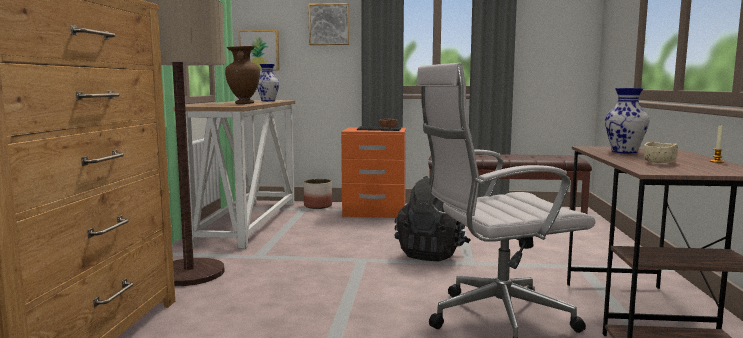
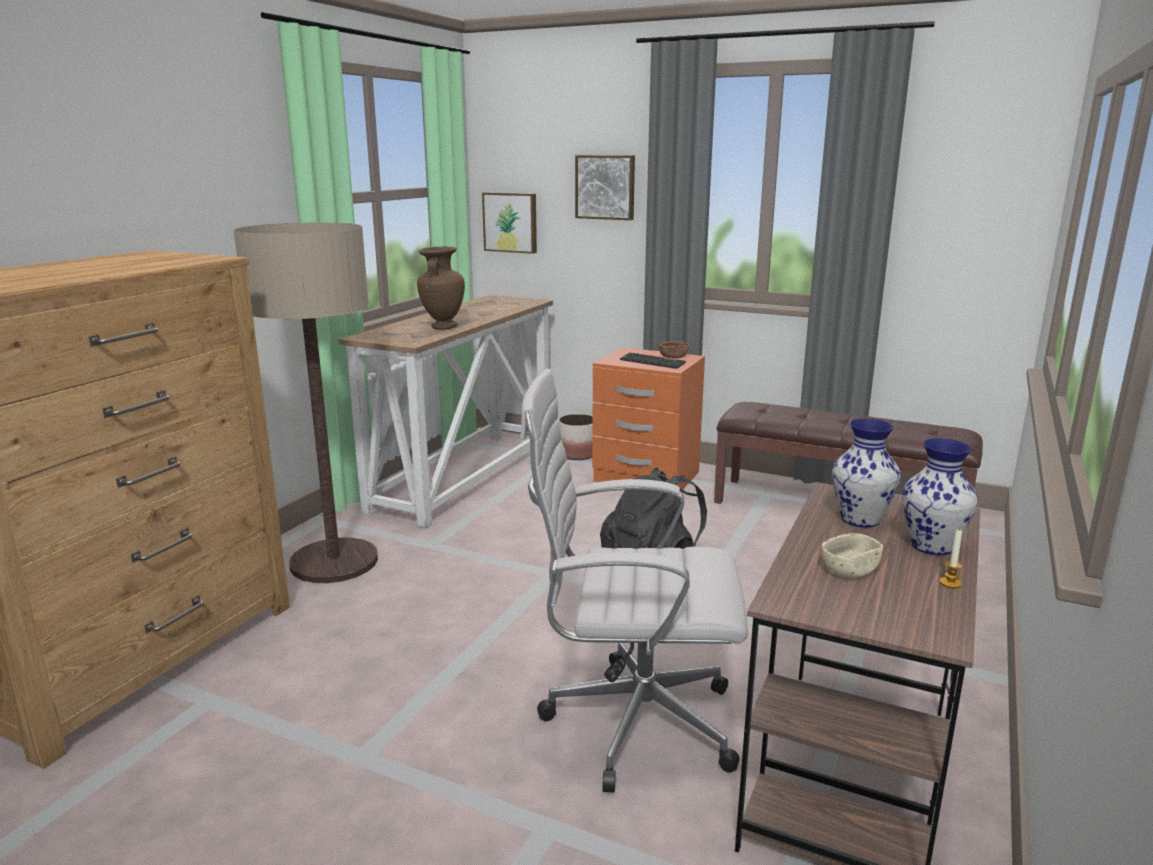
camera: 20 degrees right, 10 degrees up
(268, 101) = (504, 306): vase -> vase (931, 547)

